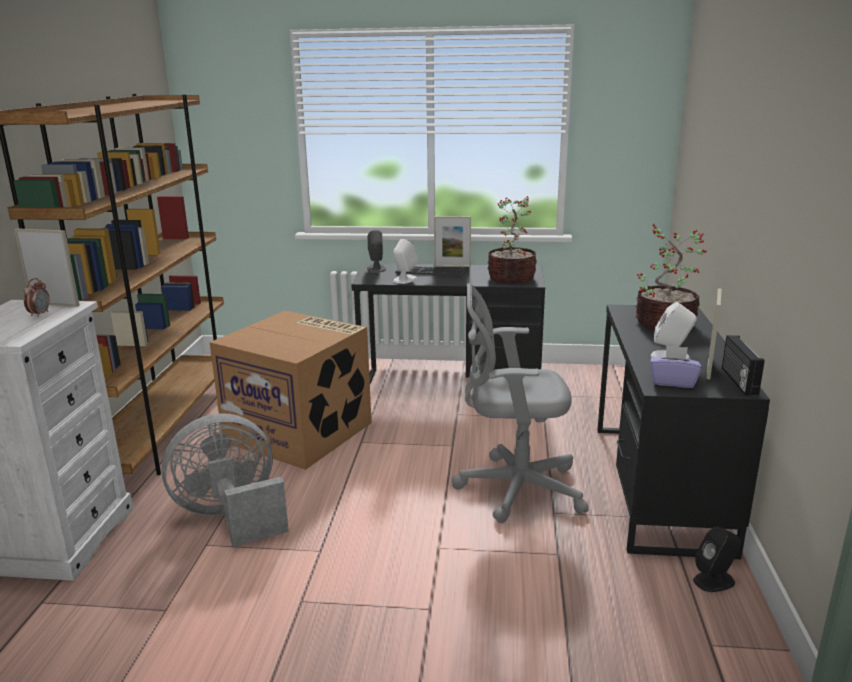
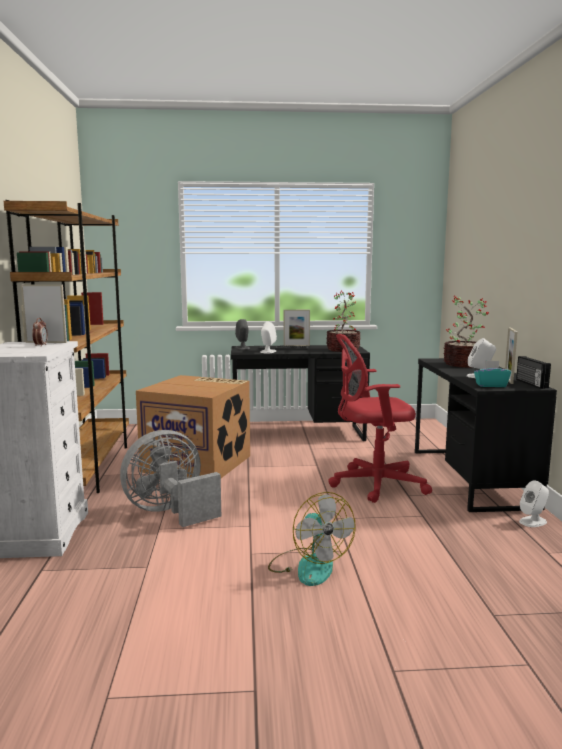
camera: 10 degrees left, 10 degrees down
(366, 632) = (309, 566): none -> fan
(514, 488) = (373, 484): grey office chair -> red office chair
(672, 382) = (491, 385): purple tissue box -> turquoise tissue box
(714, 581) = (533, 521): black speaker -> white speaker

